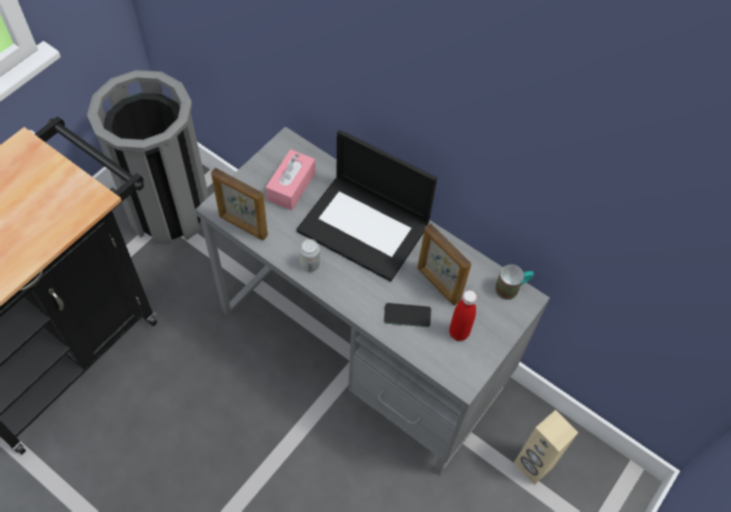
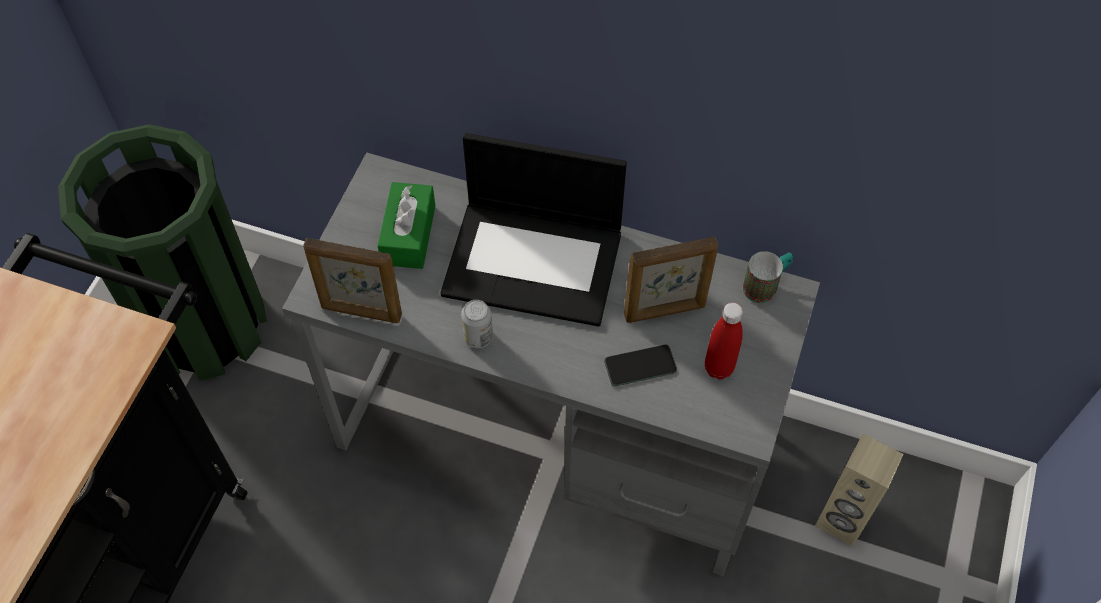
camera: 15 degrees left, 0 degrees up
(169, 210) = (204, 325): grey trash can -> green trash can
(291, 186) = (408, 235): pink tissue box -> green tissue box
(438, 285) = (665, 311): picture frame -> picture frame turned 45 degrees counterclockwise

